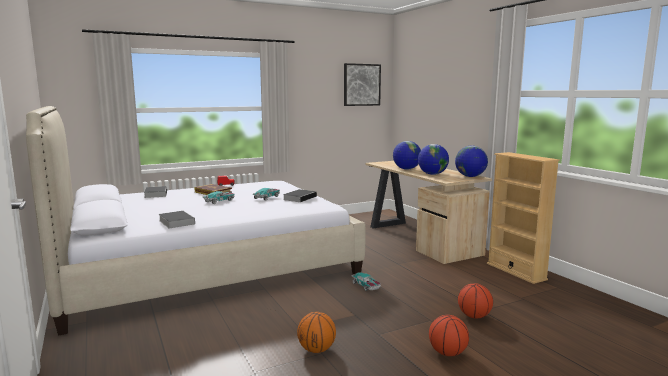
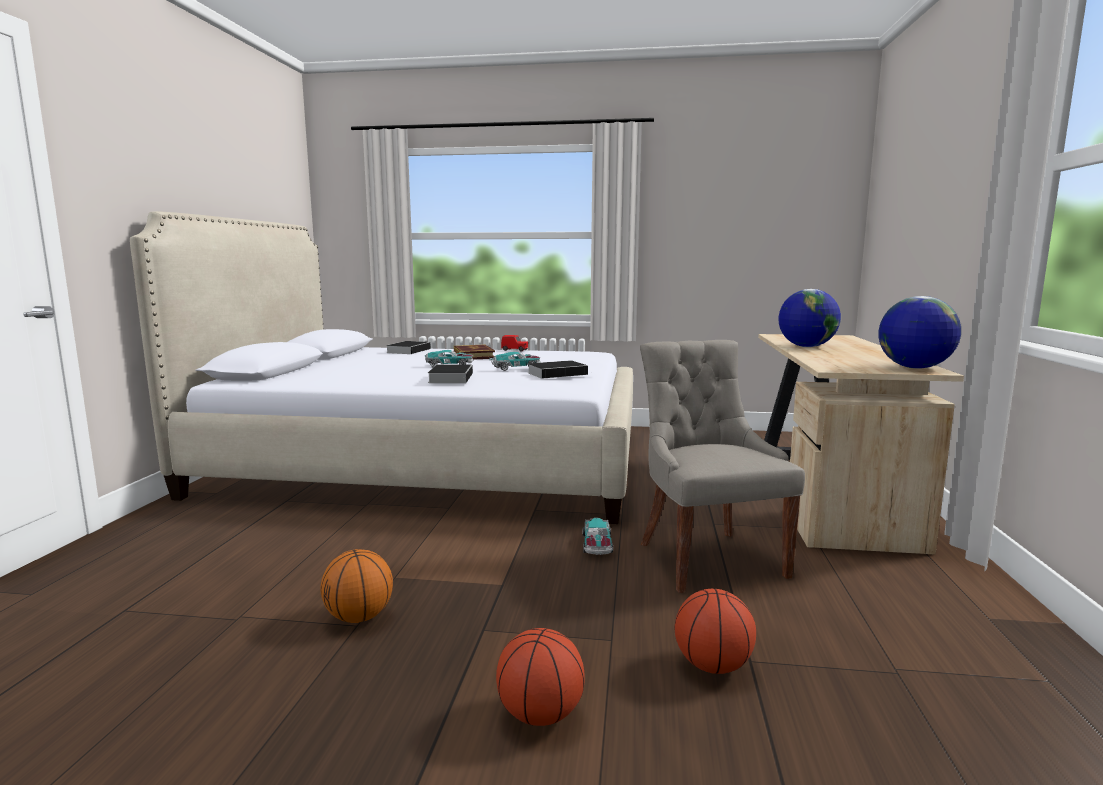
camera: 35 degrees right, 0 degrees up
(176, 222) = (335, 380): book -> book (450, 377)
(361, 85) = (794, 192): picture -> none
(416, 278) = (707, 558): none -> grey chair
(432, 174) = (835, 357): globe -> none
(516, 271) = (969, 608): beige bookcase -> none

